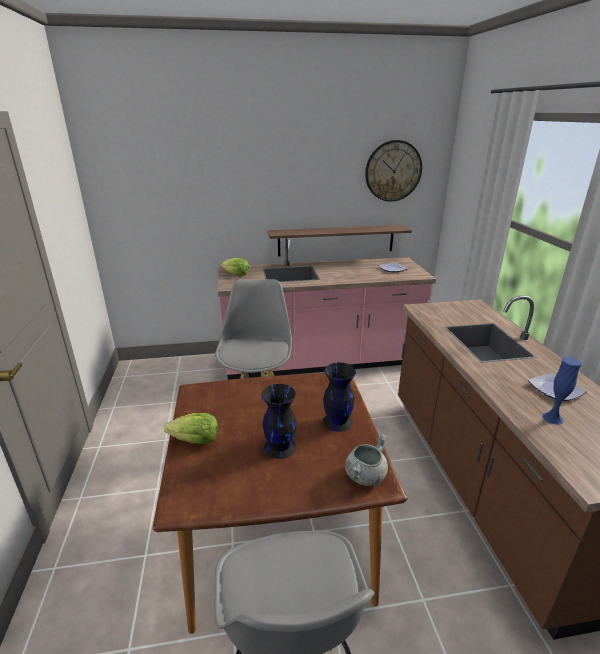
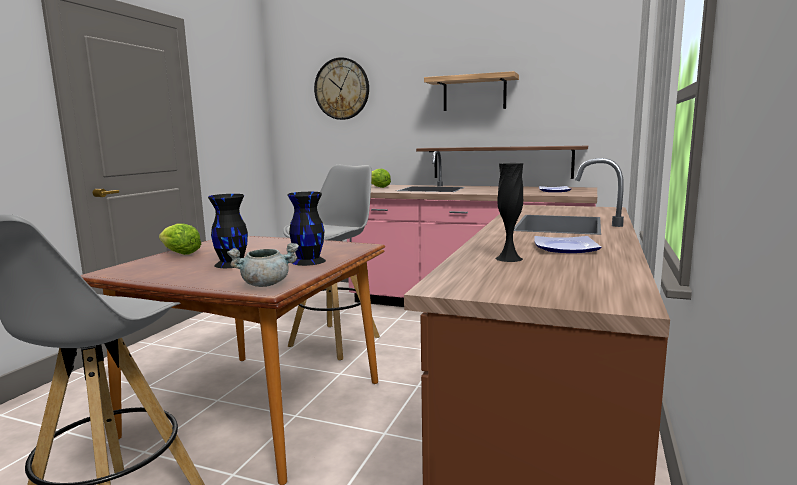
camera: 30 degrees right, 15 degrees down
(314, 181) = (474, 93): none -> shelf
(393, 171) = (570, 79): wall clock -> wall clock (342, 89)
(552, 418) = (509, 258): blue vase -> black vase

